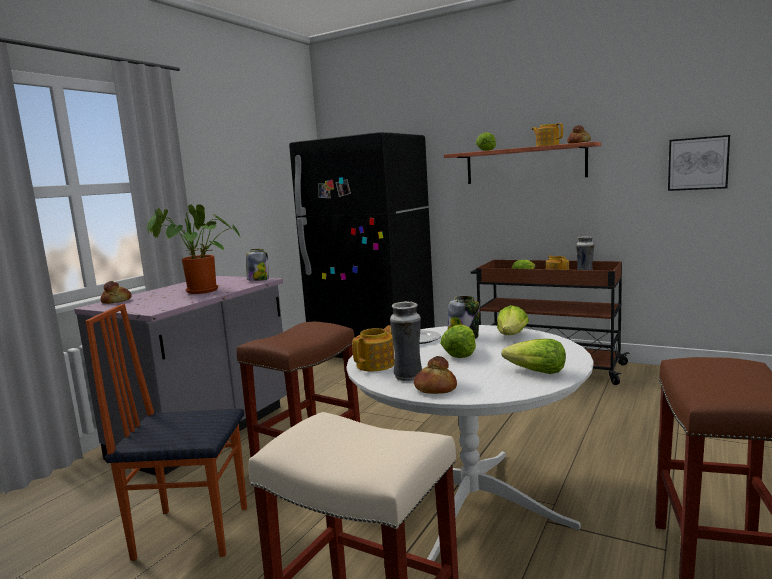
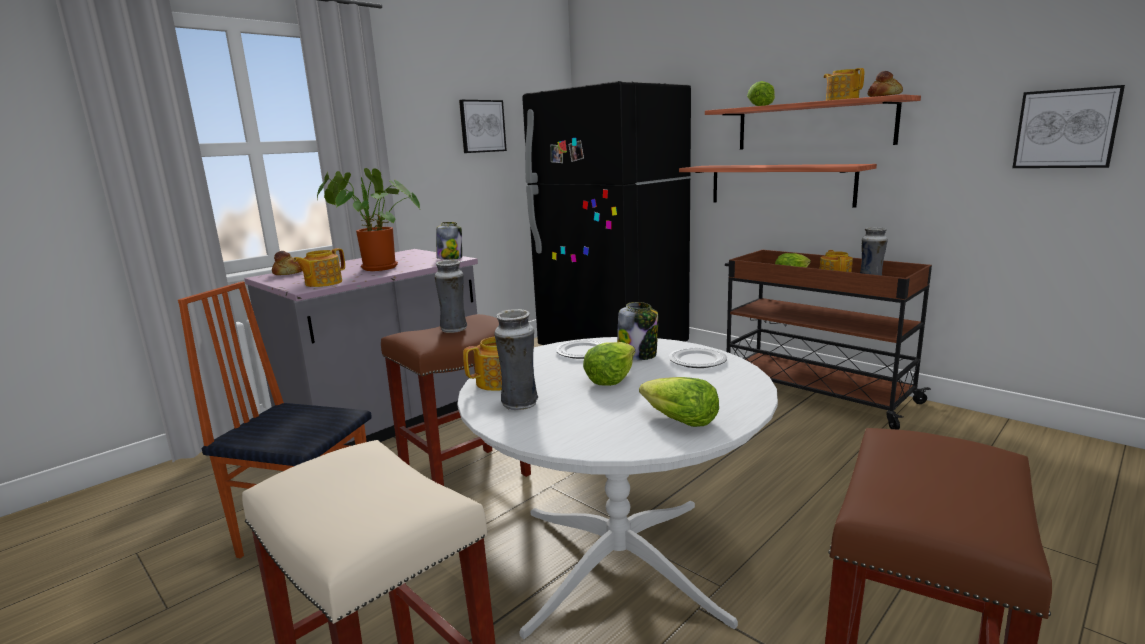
camera: 15 degrees right, 5 degrees up
(165, 305) = (322, 283): none -> teapot
(254, 169) = (482, 126): none -> picture
(300, 334) = (454, 330): none -> vase
(435, 389) = (534, 427): bread -> none
(502, 209) = (780, 184): none -> shelf
(512, 336) = (698, 361): lettuce -> plate

